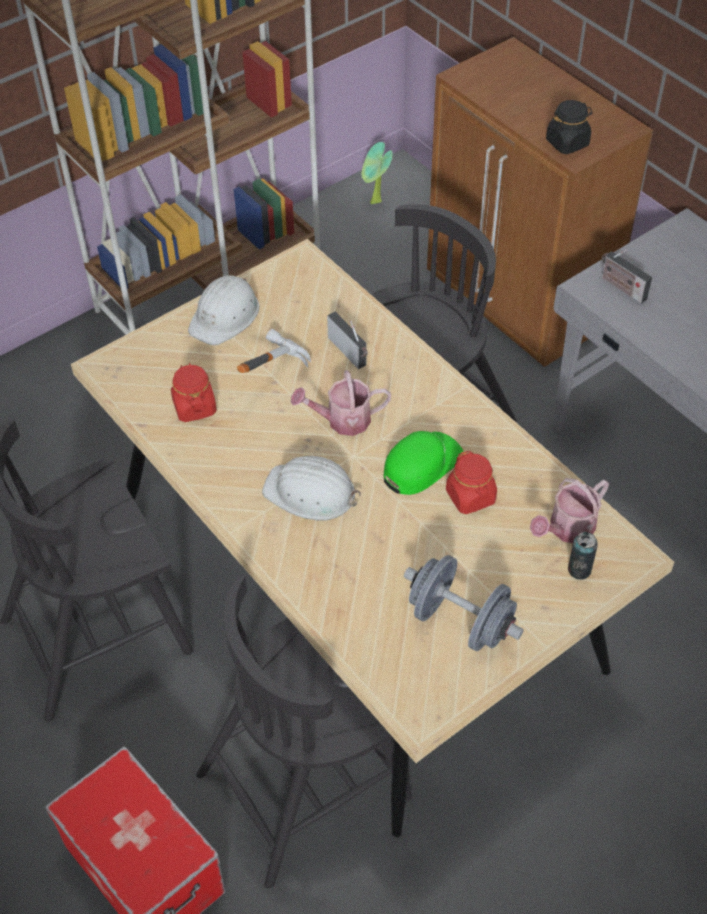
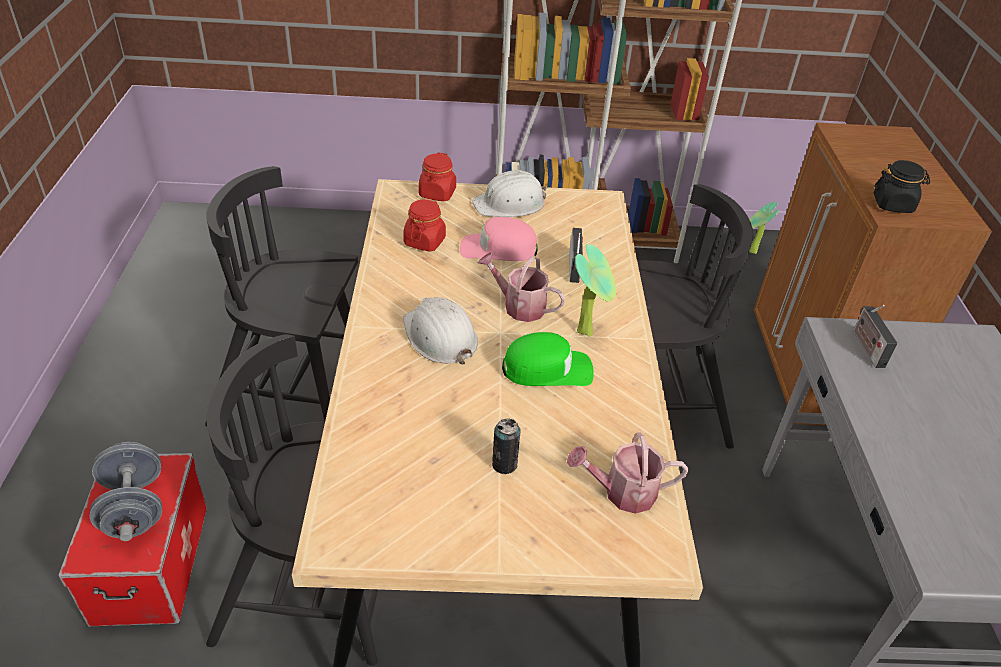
camera: 35 degrees right, 10 degrees down
(266, 373) = (498, 249): hammer -> pink cap
(418, 408) = (588, 331): none -> potted plant
(460, 621) = (448, 499): grey dumbbell -> grey dumbbell (134, 508)
(470, 497) = (562, 414): red jar -> red jar (437, 193)
(579, 570) = (599, 531): can -> can (504, 464)

